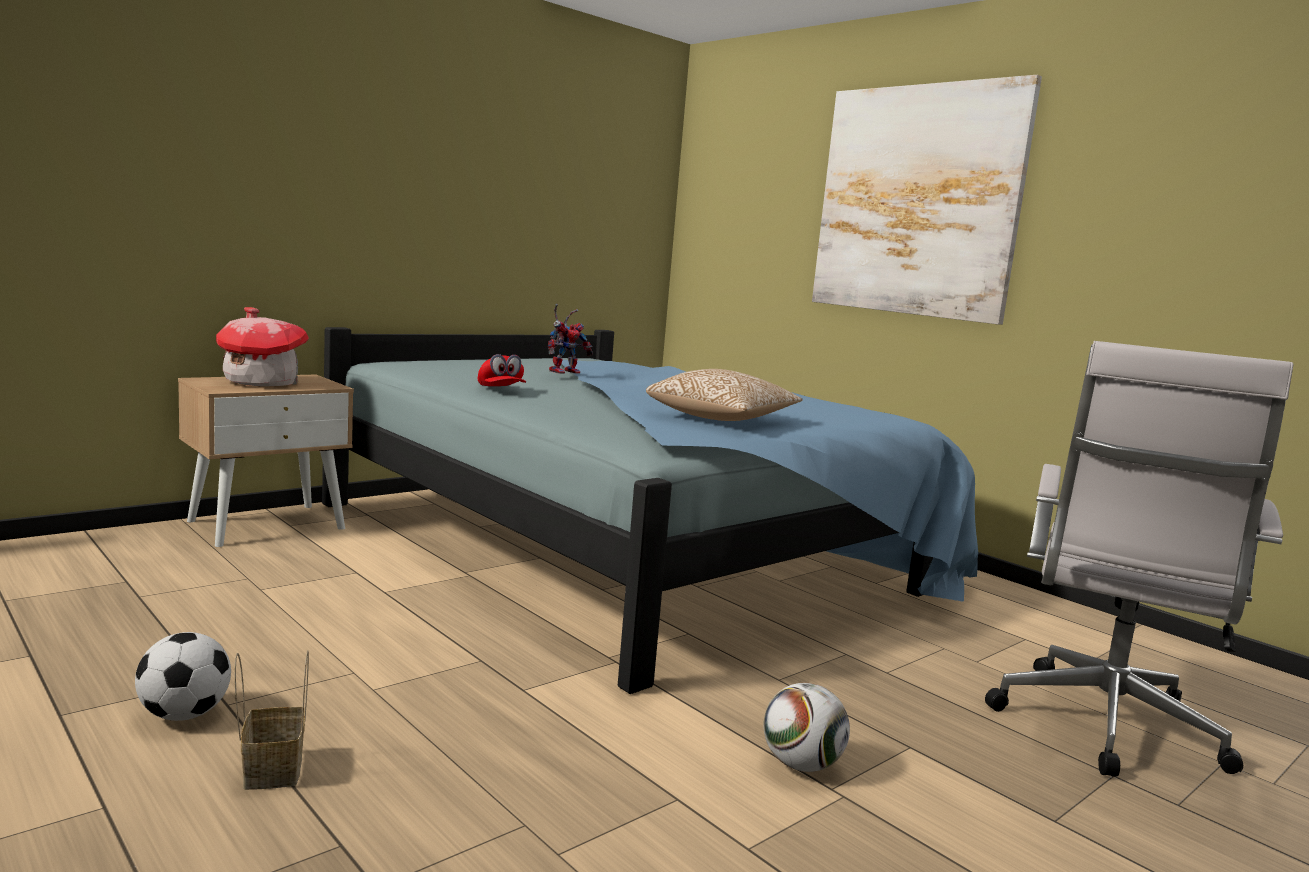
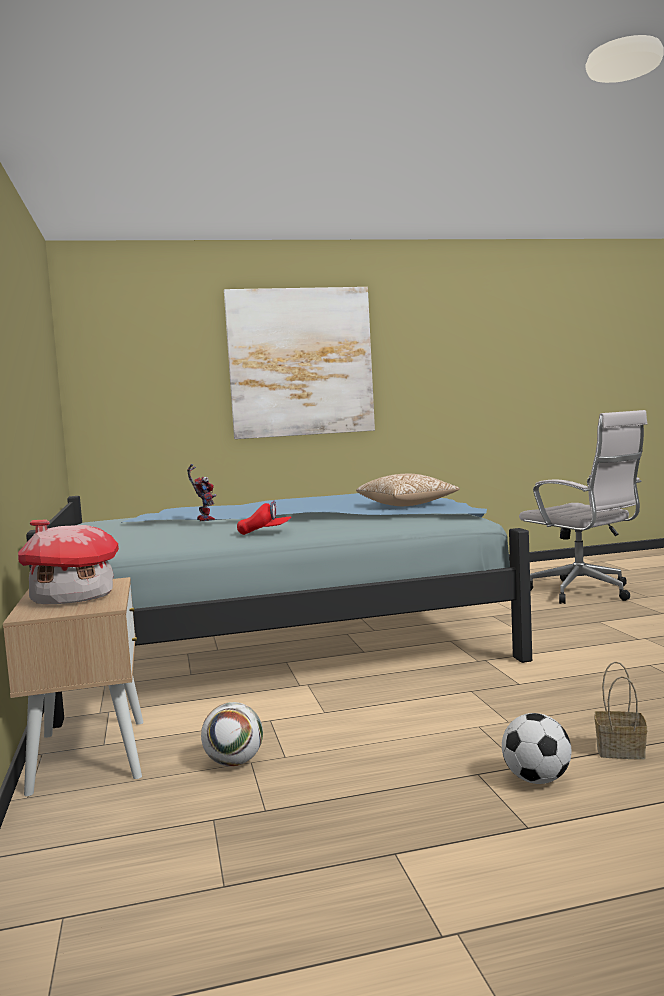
camera: 60 degrees left, 5 degrees down
(801, 765) = (615, 640): football -> football (234, 762)

